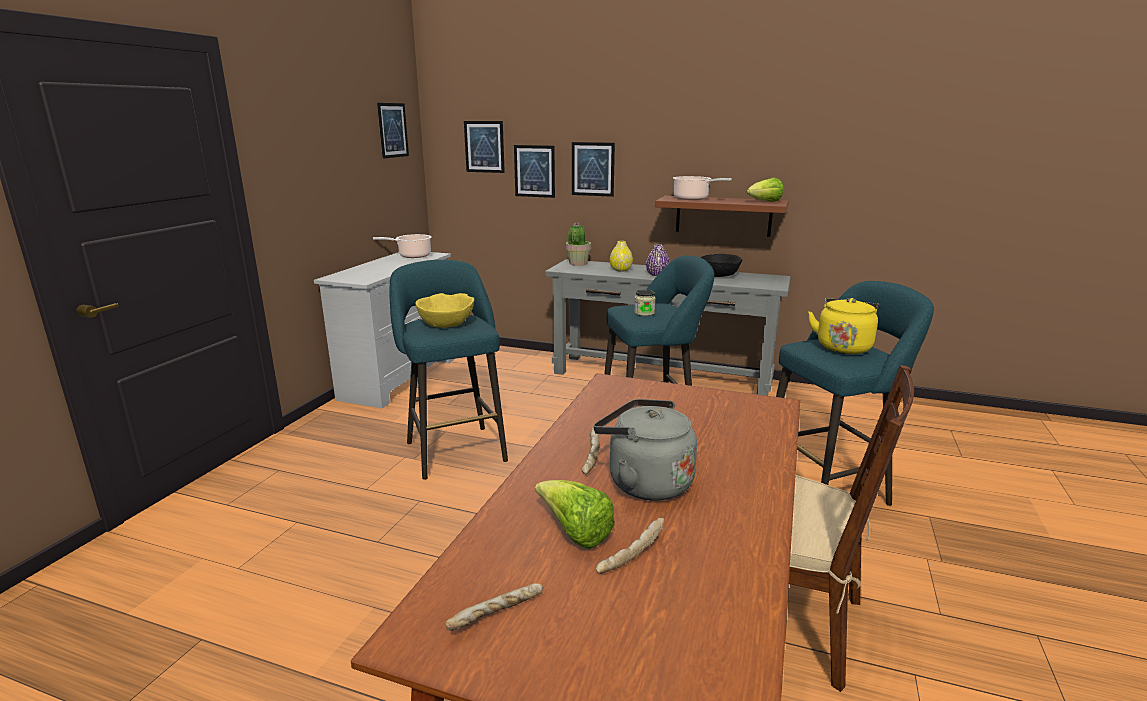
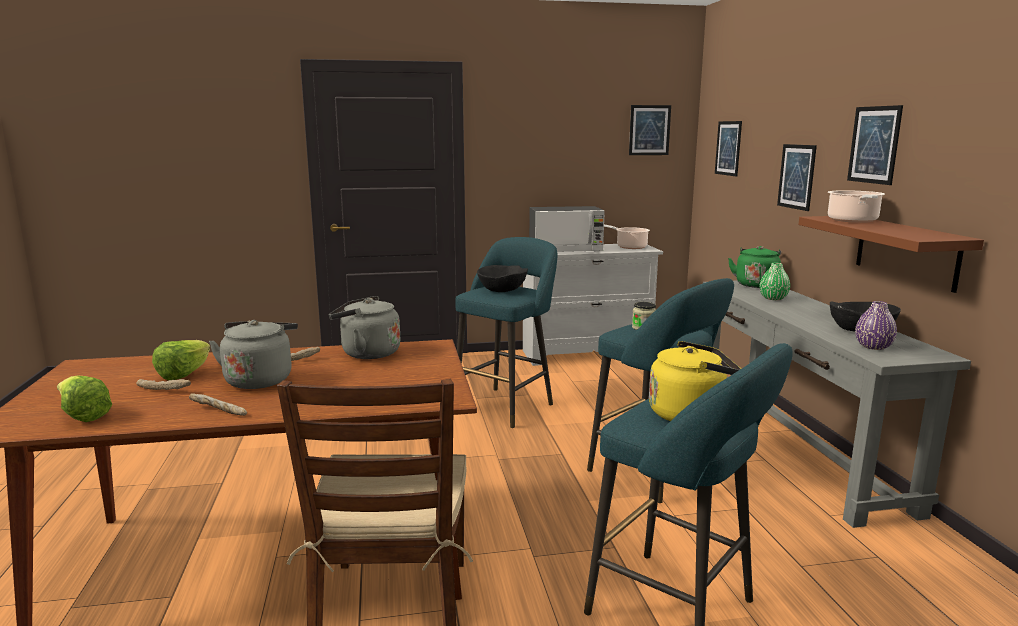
camera: 60 degrees right, 5 degrees down
(373, 271) = (566, 250): none -> microwave
(446, 323) = (502, 289): yellow bowl -> black bowl
(497, 615) = (97, 374): bread -> bread (218, 411)
(534, 171) = (756, 176): picture -> picture (874, 145)
(578, 263) = (756, 284): potted plant -> green kettle
(603, 415) = (367, 353): none -> grey kettle
(620, 270) = (773, 298): yellow vase -> green vase
(657, 274) = (793, 311): purple vase -> purple vase (873, 347)
(765, 202) = (923, 235): lettuce -> lettuce (83, 416)

